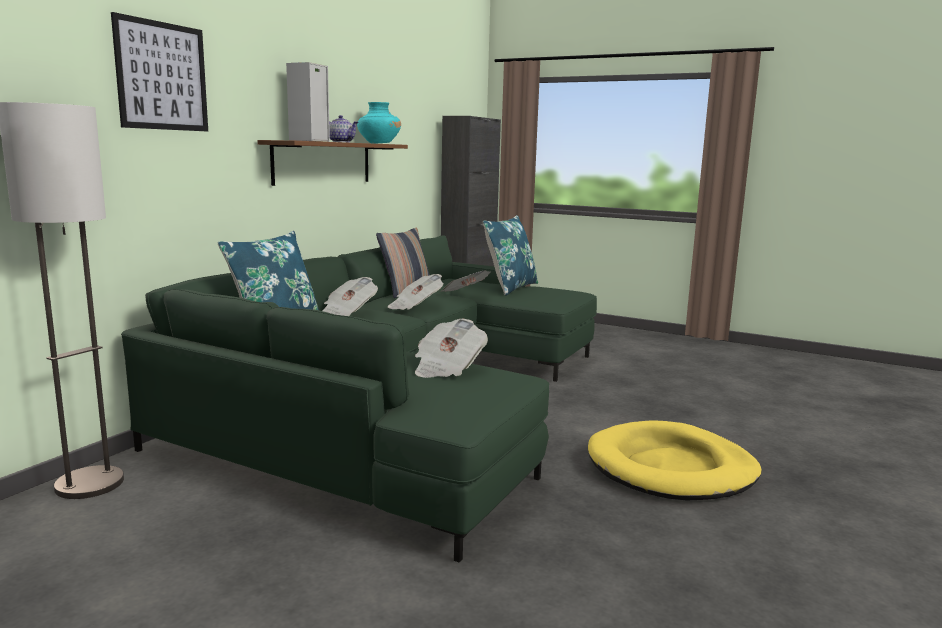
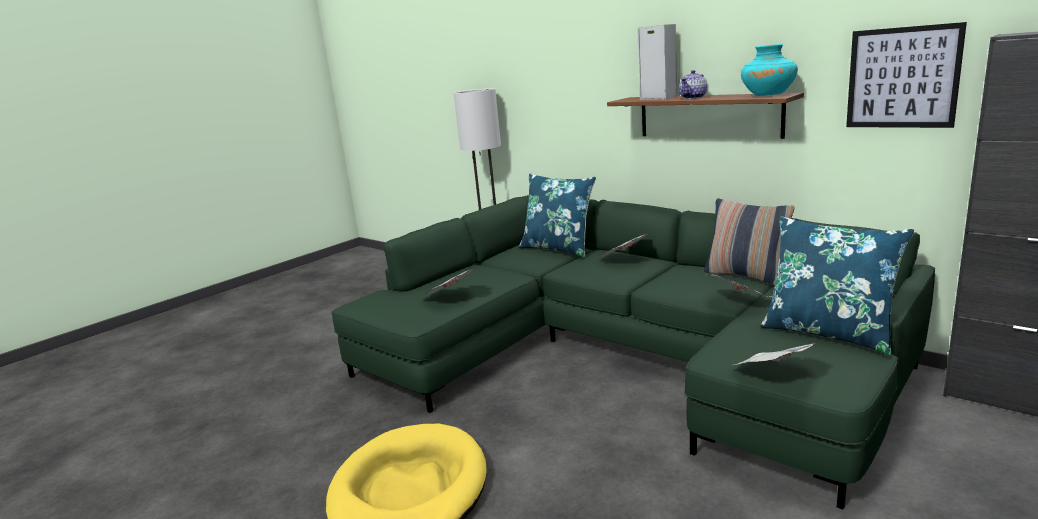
camera: 105 degrees right, 5 degrees up
(162, 76) = (556, 59): picture -> picture (902, 78)
(415, 307) = (667, 282): newspaper -> newspaper (773, 373)

